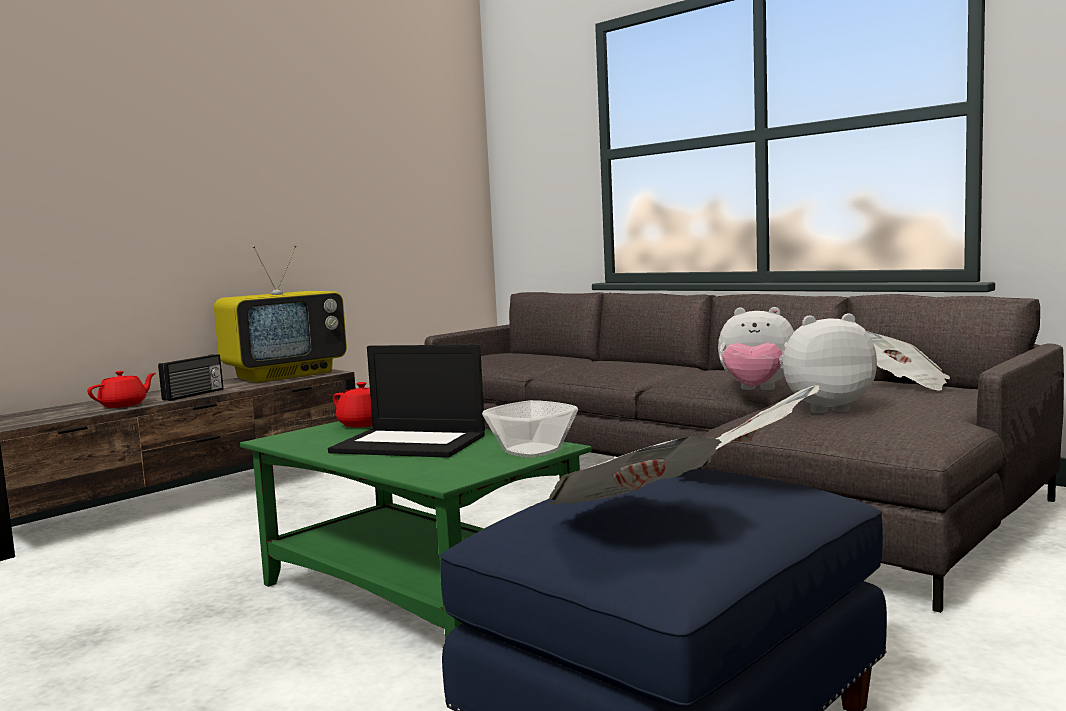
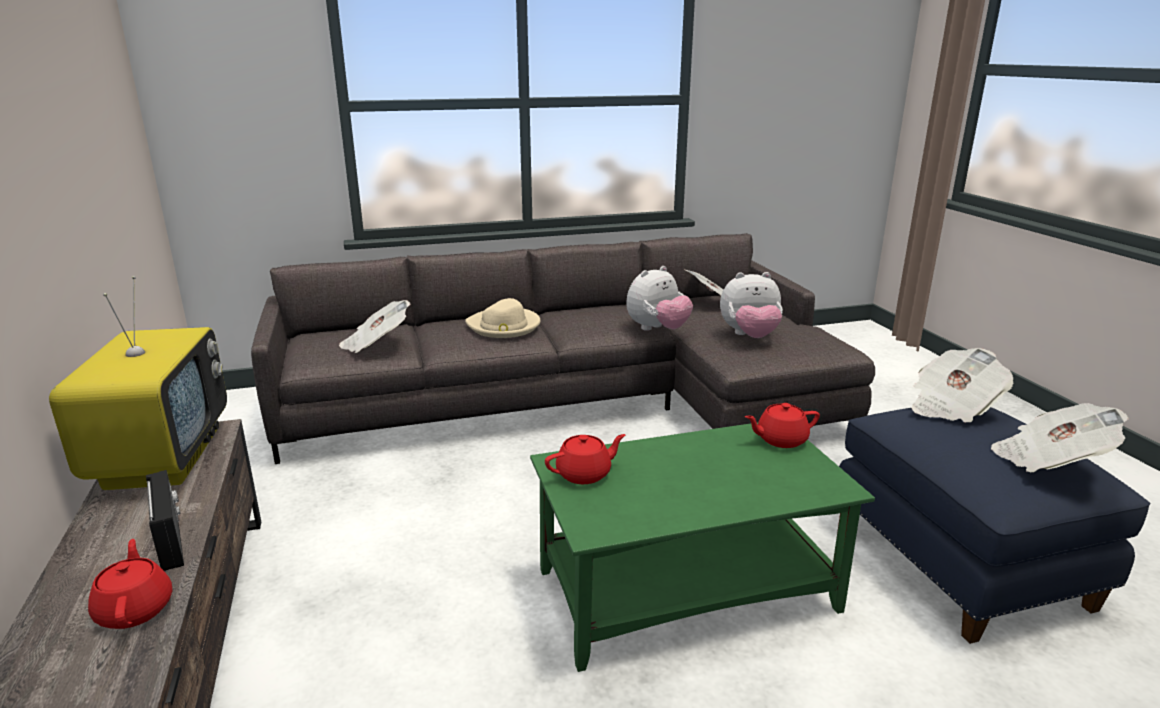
camera: 60 degrees left, 15 degrees up
(411, 443) = (699, 472): laptop -> none
(521, 359) = (376, 344): none -> newspaper
(530, 451) = (780, 439): bowl -> red teapot
(630, 365) = (504, 326): none -> beige hat
(824, 408) = (749, 336): plush toy -> plush toy turned 120 degrees counterclockwise

